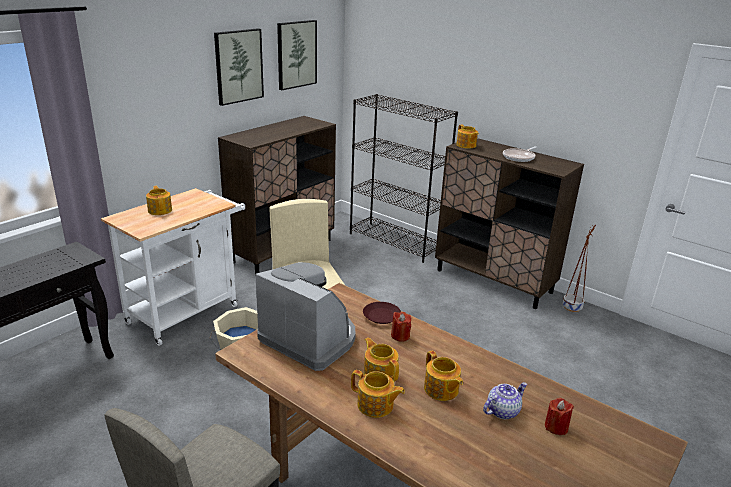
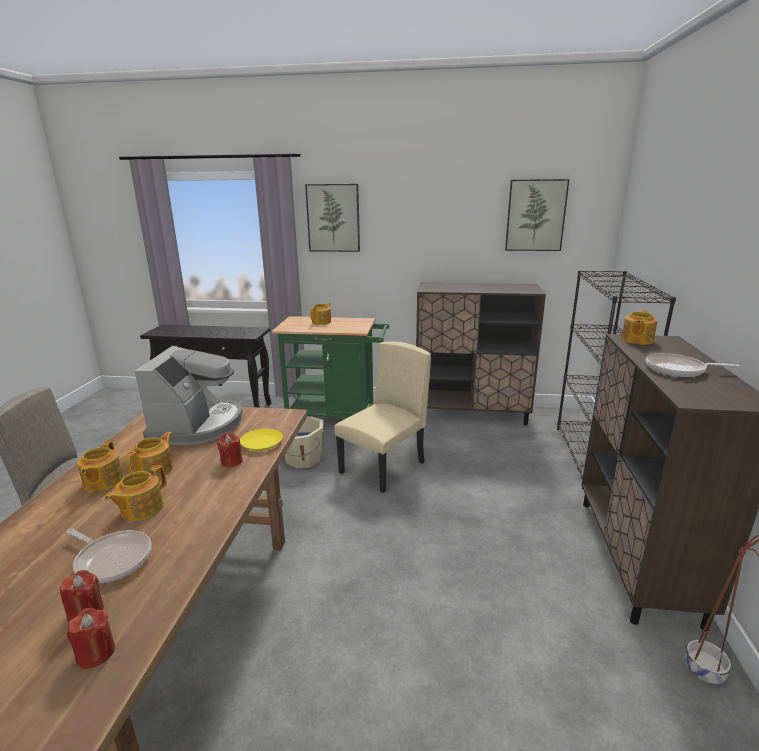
camera: 60 degrees right, 5 degrees down
(188, 311) = (336, 417): white cart -> green cart
(238, 66) = (454, 219): picture -> picture (333, 218)
(381, 316) = (261, 443): brown plate -> yellow plate
(502, 411) = (112, 559): teapot -> frying pan
(596, 425) = (96, 653): none -> red candle

